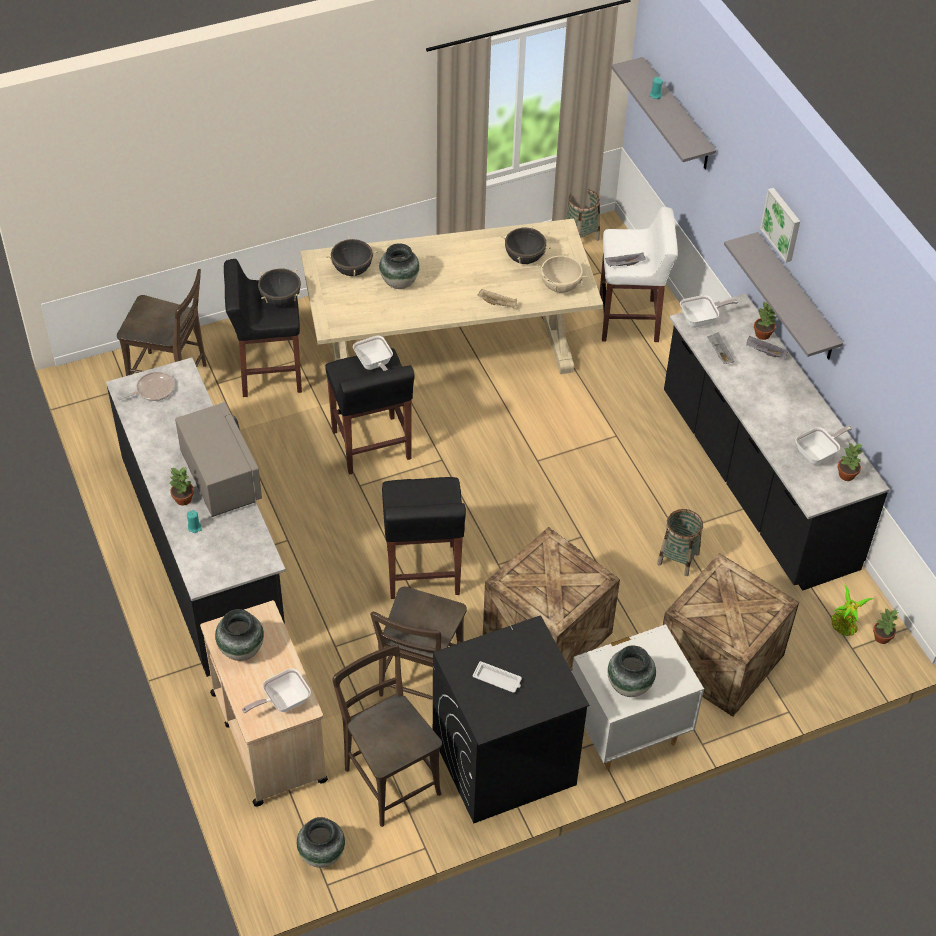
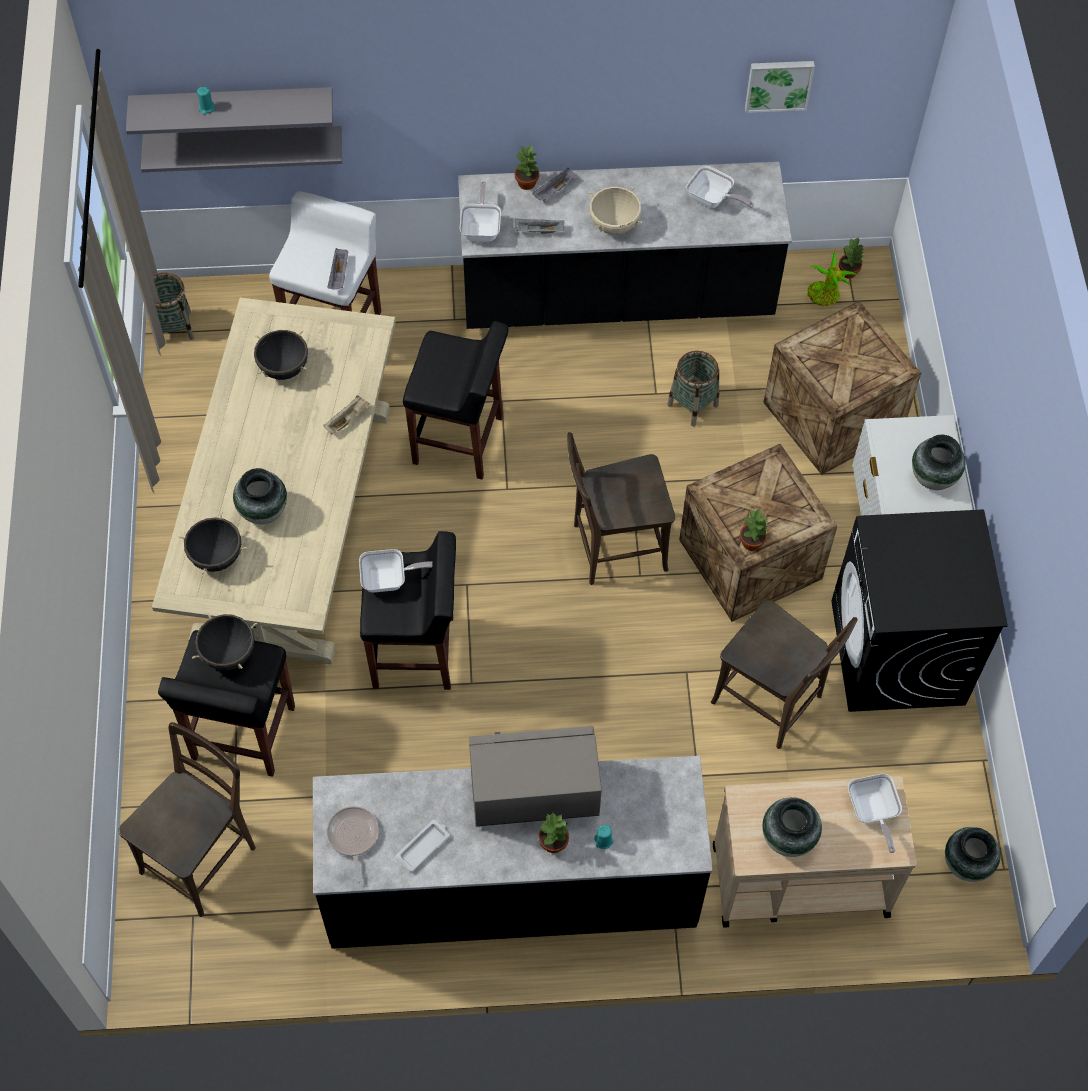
camera: 70 degrees left, 10 degrees up
(389, 777) = (887, 769): brown chair -> brown chair (614, 548)
(422, 572) = (625, 654): black stool -> black stool (459, 441)
(498, 679) = (930, 582): white tray -> white tray (423, 846)
(560, 287) = (348, 348): beige cooking pot -> beige cooking pot (614, 225)
(782, 224) = (493, 70): picture -> picture (778, 84)
(796, 298) = (549, 118): grey shelf -> grey shelf (244, 144)
(818, 453) = (713, 200): frying pan -> frying pan turned 135 degrees clockwise
(847, 475) = (749, 188): potted plant -> potted plant (752, 542)

